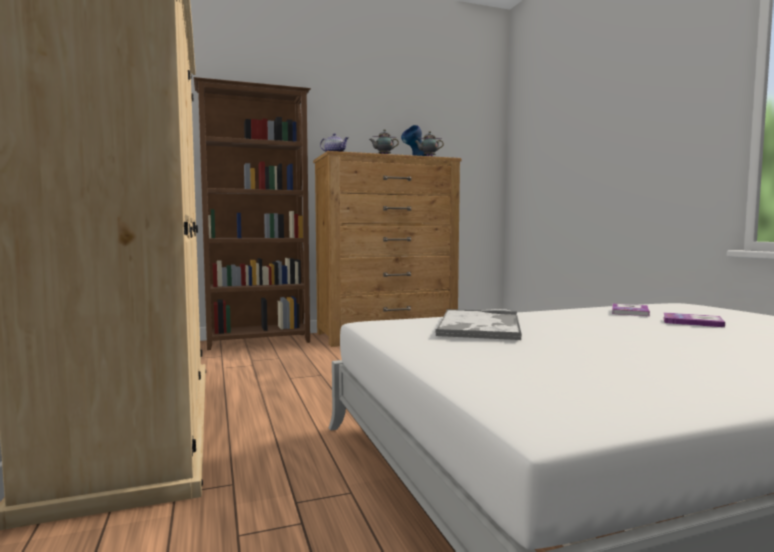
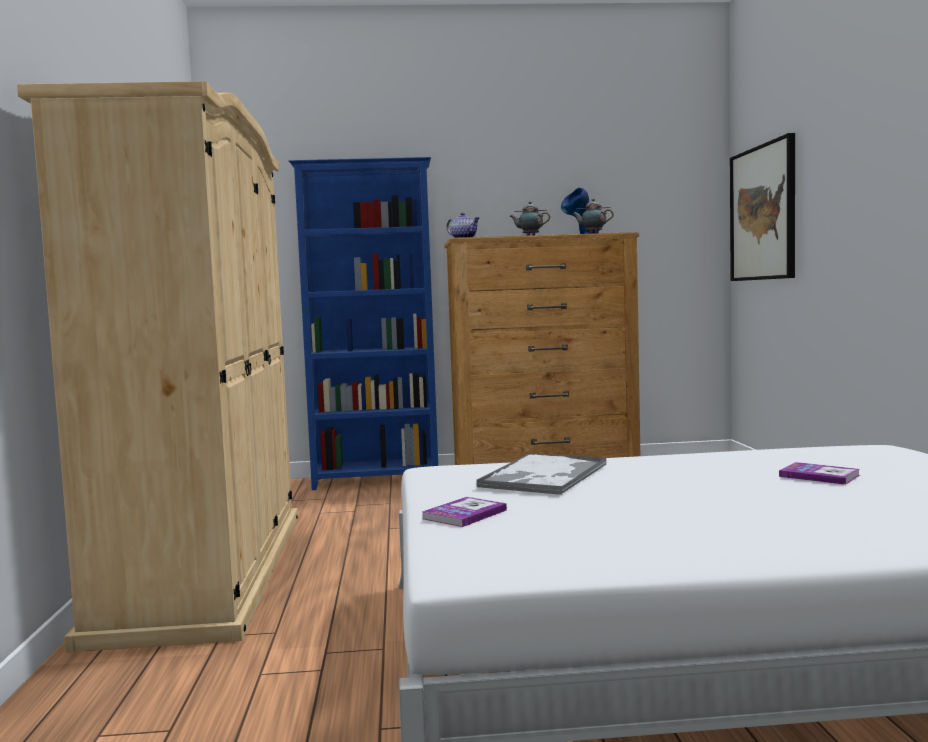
camera: 15 degrees right, 0 degrees up
(259, 342) = (377, 481): brown bookcase -> blue bookcase
(538, 152) = (763, 213): none -> picture
(629, 311) = (773, 458): book -> book (464, 514)

